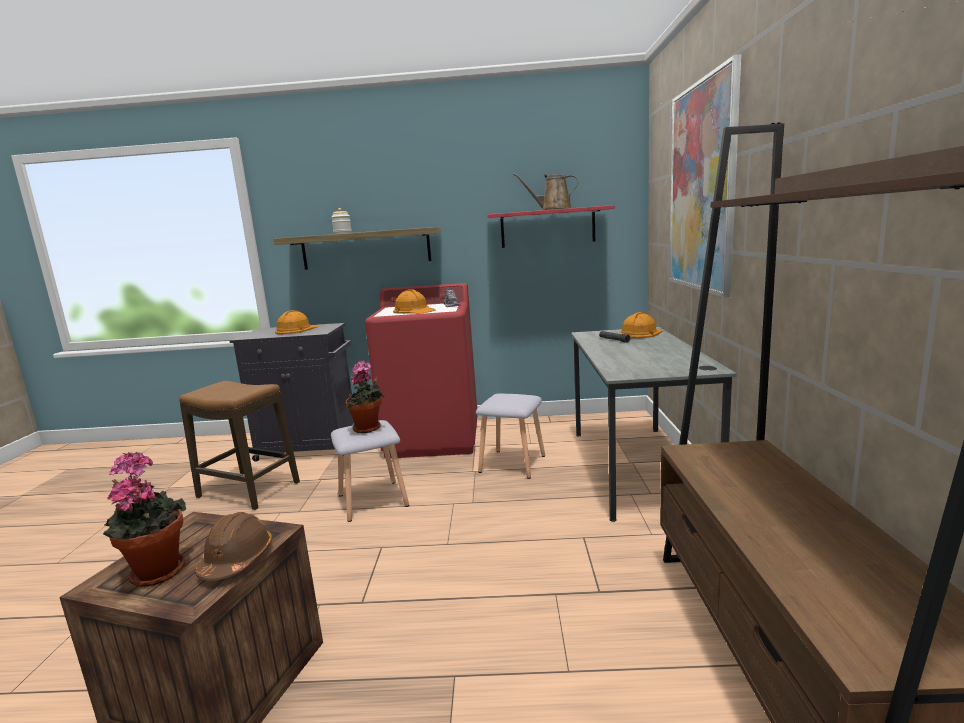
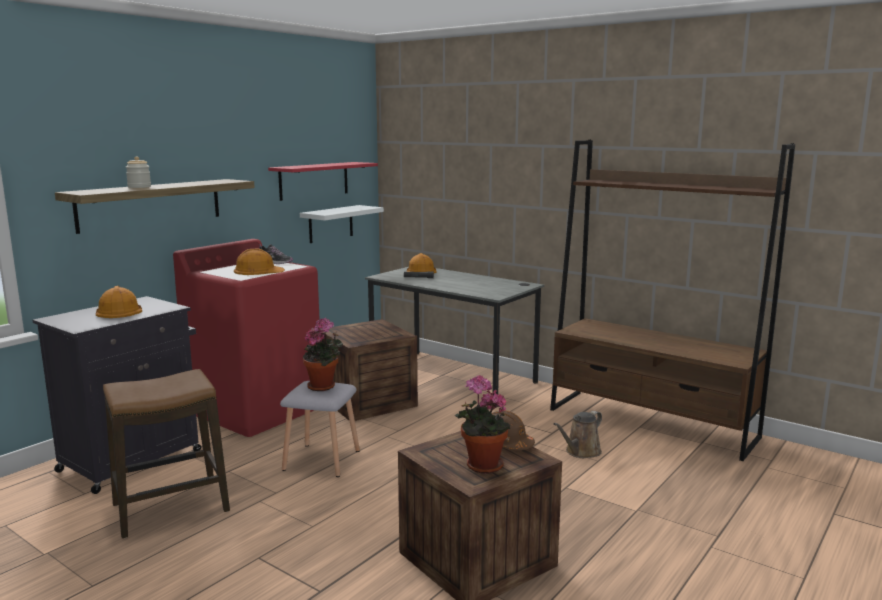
camera: 55 degrees left, 0 degrees up
(512, 463) = (368, 401): grey stool -> crate
(552, 209) = (327, 164): brown watering can -> brown watering can (581, 452)
(570, 274) = (331, 224): none -> white shelf
(701, 188) = (482, 160): picture -> none

